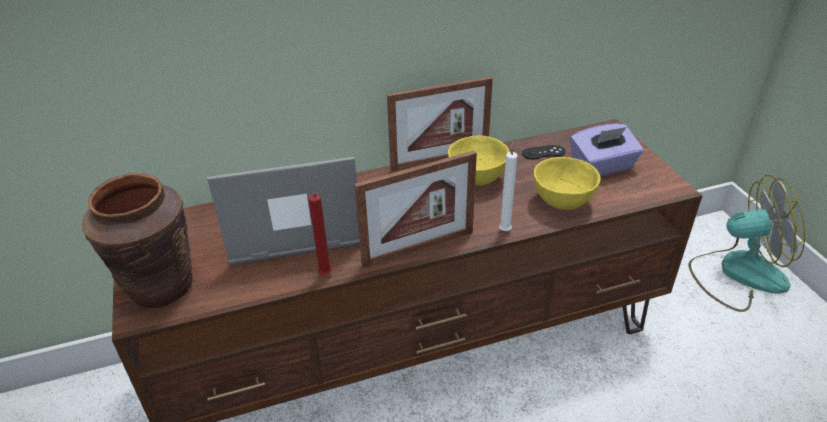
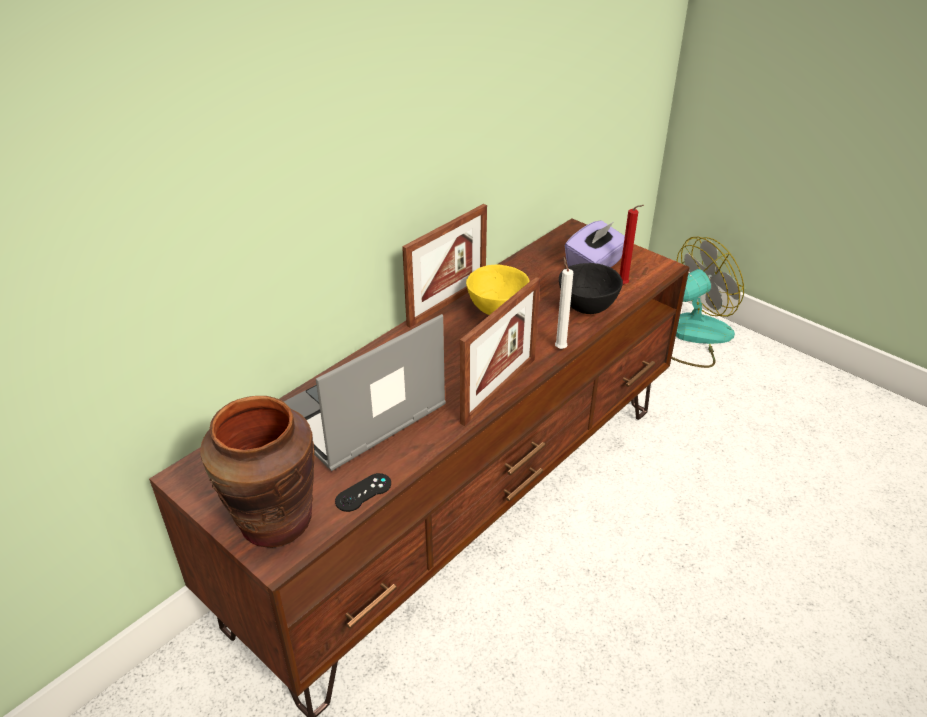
camera: 30 degrees left, 0 degrees up
(326, 276) = (436, 446): red candle -> red candle (624, 285)
(543, 152) = (535, 267): black game controller -> black game controller (363, 492)
(561, 202) = (586, 307): yellow bowl -> black bowl

